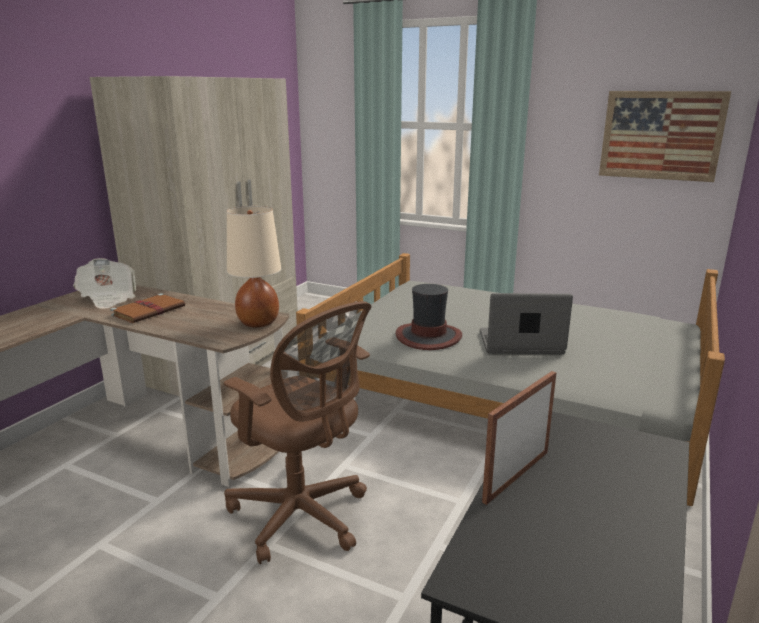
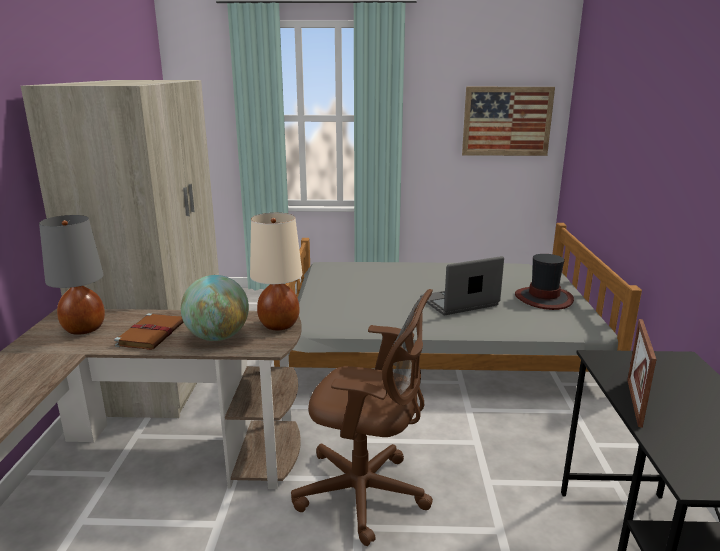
camera: 25 degrees left, 0 degrees up
(108, 298) = (85, 329): newspaper -> grey table lamp
(195, 323) = (218, 337): none -> globe
(428, 337) = (385, 310): hat -> hat (543, 298)

